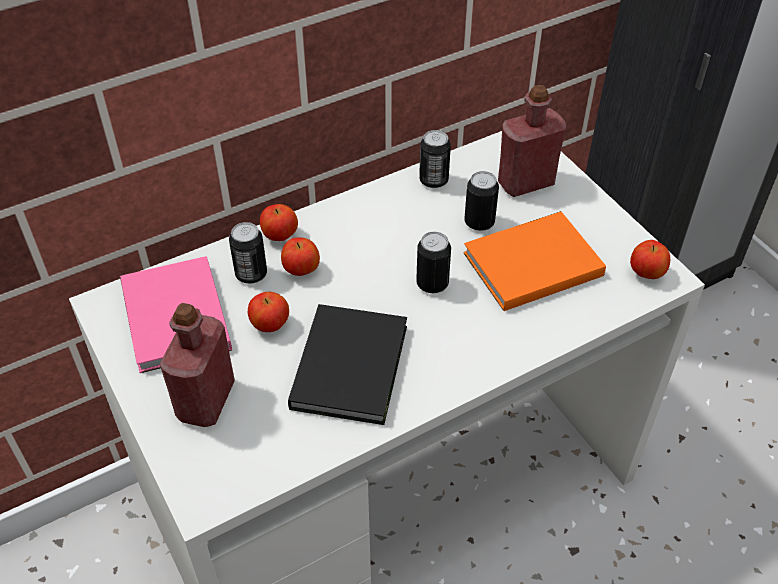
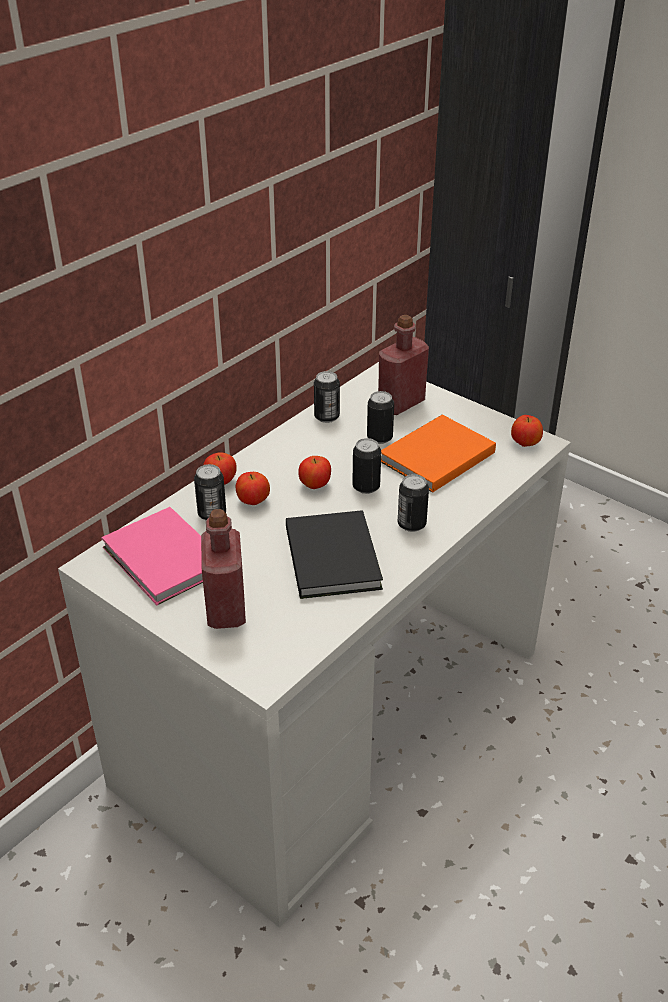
camera: 20 degrees left, 10 degrees down
(270, 325) = (249, 545): apple -> apple (315, 485)
(459, 347) = (411, 524): none -> can

